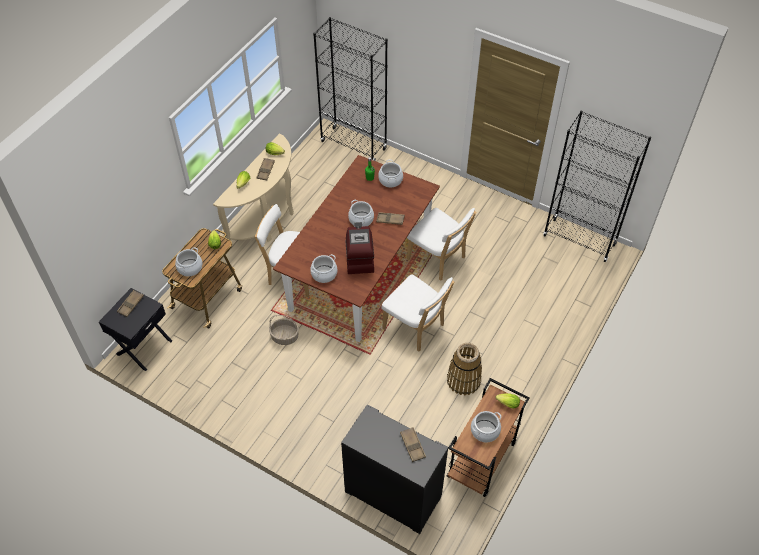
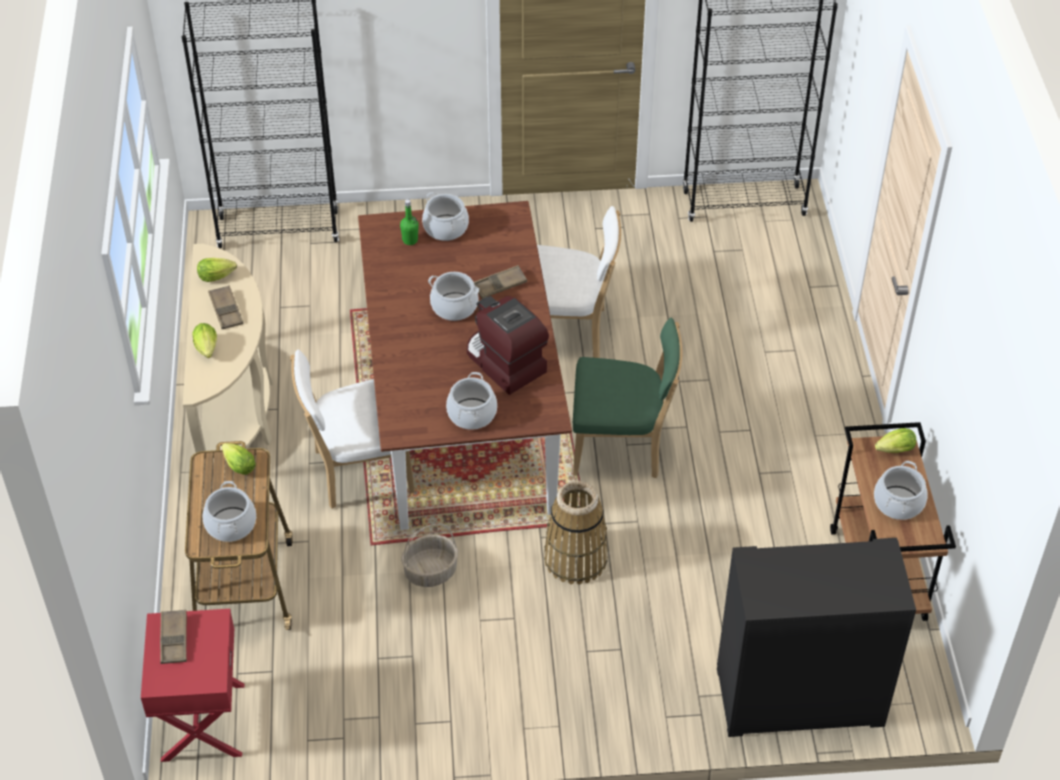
camera: 35 degrees left, 5 degrees down
(143, 347) = (201, 722): black nightstand -> red nightstand
(412, 445) = (849, 564): brown tray -> none
(416, 328) = (622, 447): white chair -> green chair
(463, 380) = (755, 481): basket -> basket (575, 559)

